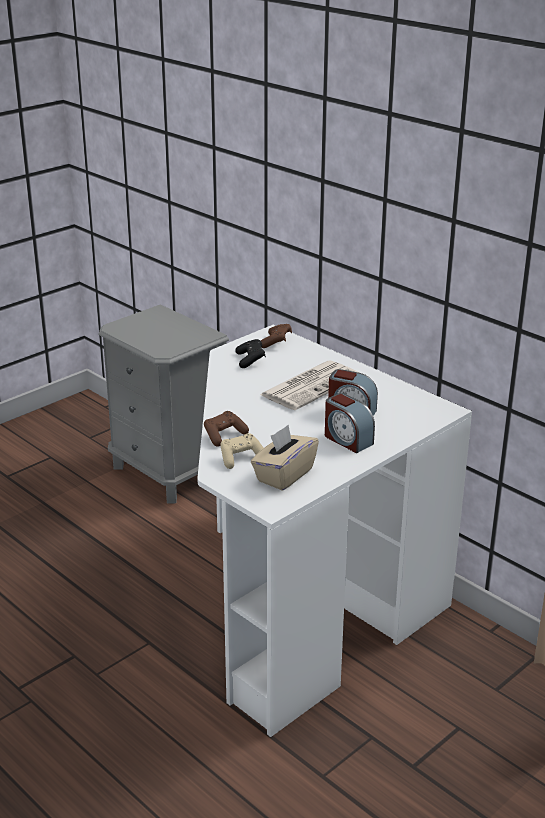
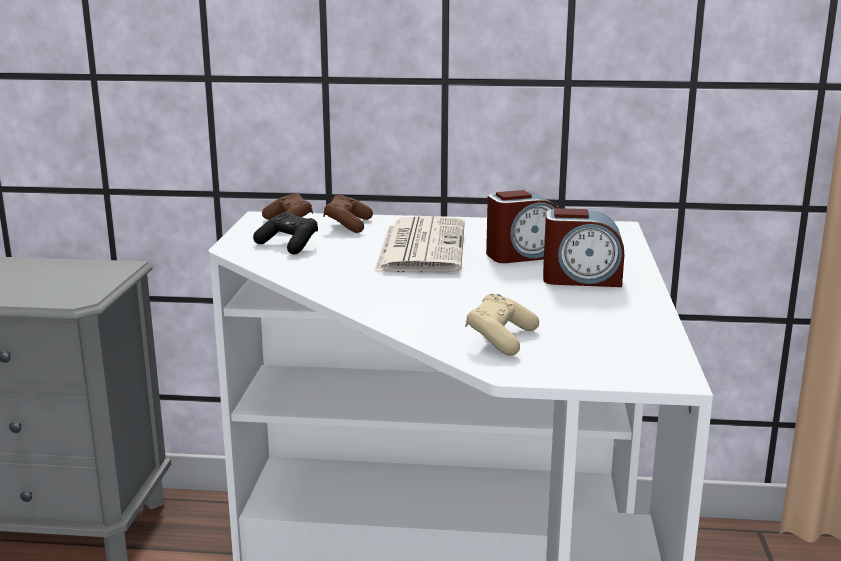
camera: 40 degrees left, 10 degrees down
(224, 435) = (420, 324): brown game controller -> brown game controller (347, 225)
(284, 475) = (596, 336): beige tissue box -> none

